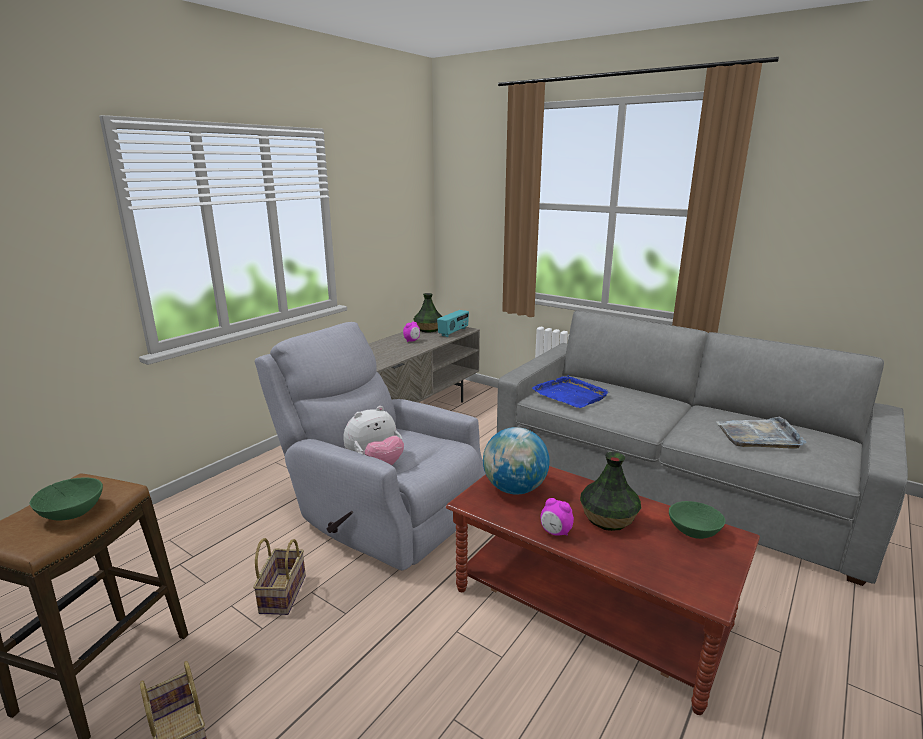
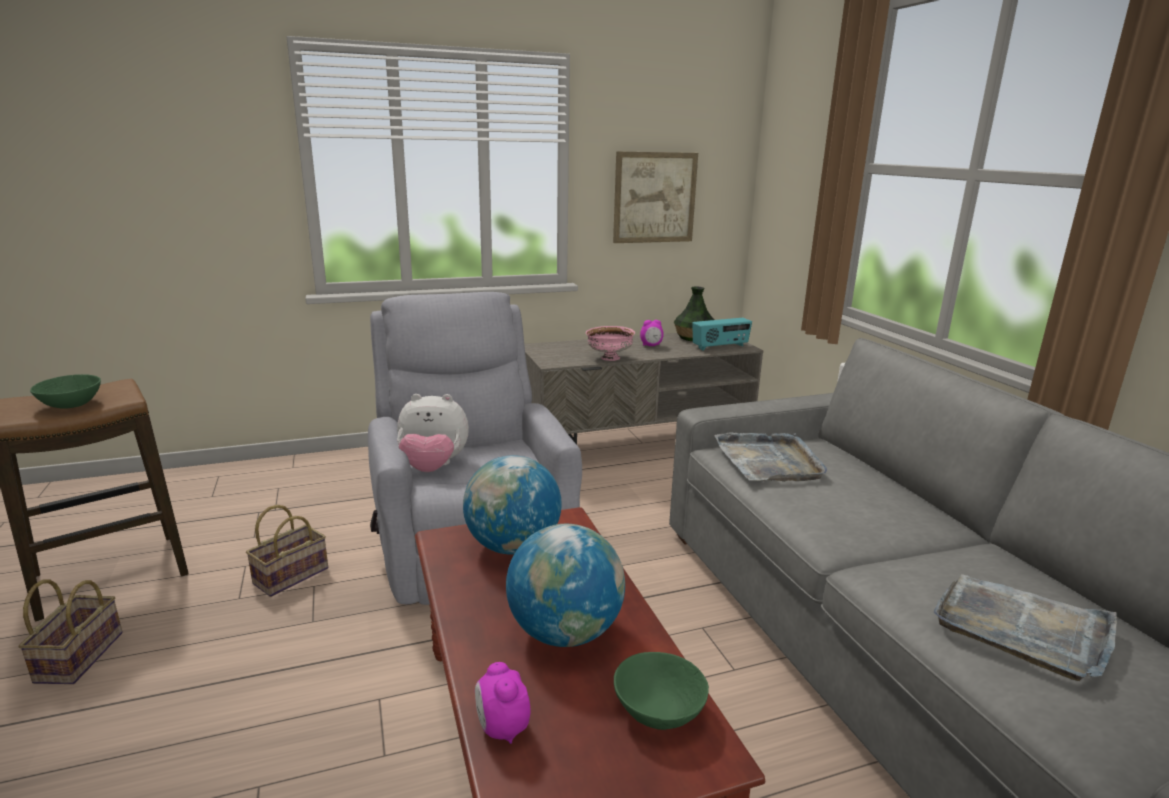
camera: 35 degrees right, 0 degrees up
(383, 233) = (654, 198): none -> picture
(401, 356) = (609, 358): none -> pink bowl
(555, 532) = (472, 616): alarm clock -> alarm clock (502, 728)
(570, 394) = (769, 461): blue tray -> grey tray
(608, 518) = (565, 632): vase -> globe

